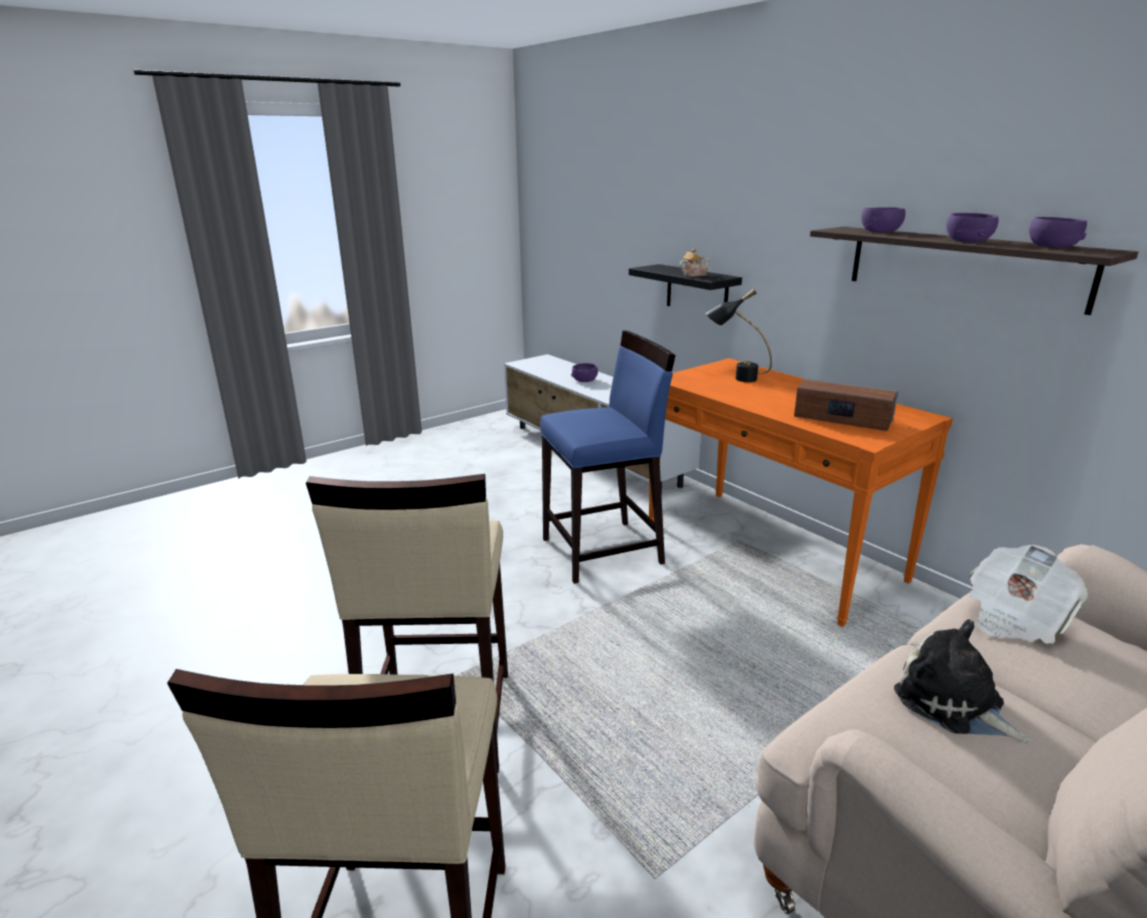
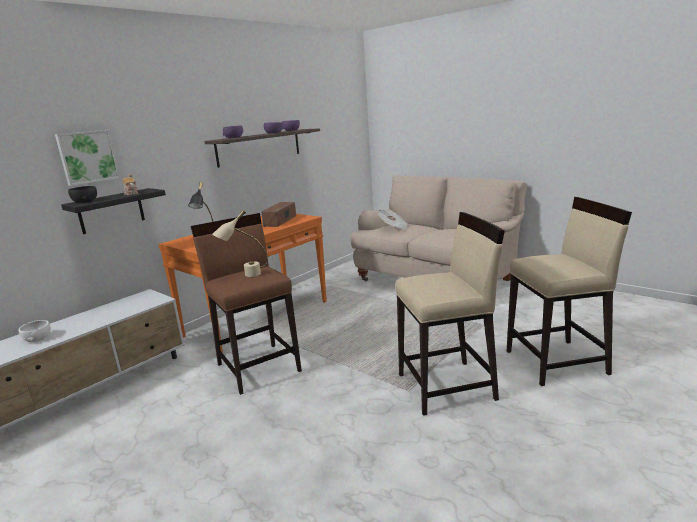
camera: 100 degrees left, 5 degrees down
(584, 380) = (37, 338): purple bowl -> white bowl
(596, 419) = (245, 276): none -> beige table lamp
(603, 551) = (259, 367): blue stool -> brown stool
(659, 267) = (85, 201): none -> black bowl
(692, 216) = (87, 157): none -> picture
(953, 703) = (441, 233): plush toy -> none

